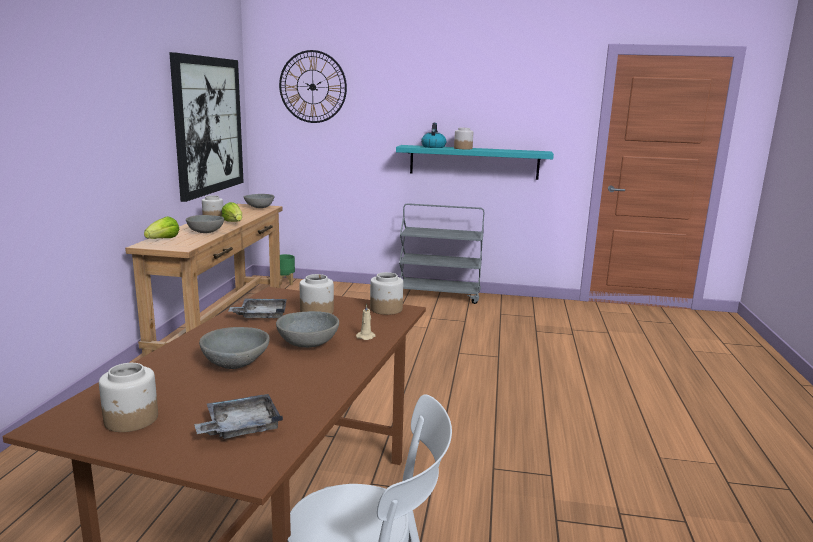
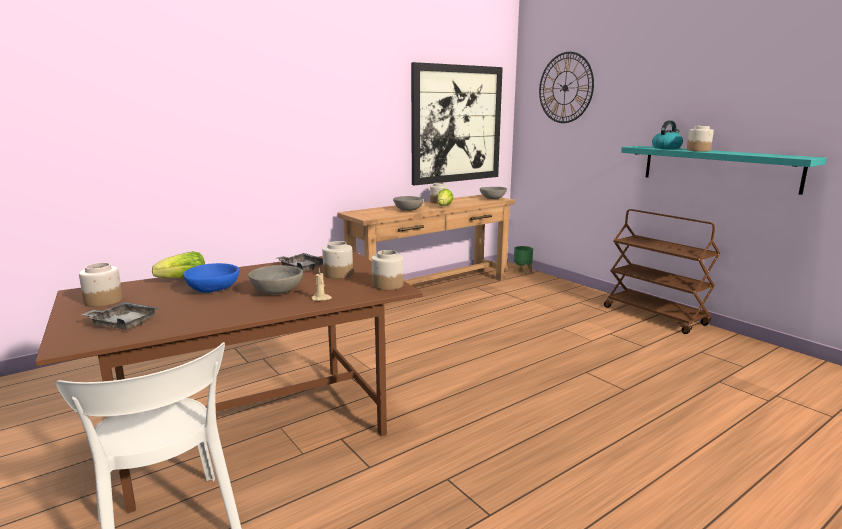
camera: 45 degrees right, 0 degrees up
(163, 240) = (369, 211): lettuce -> lettuce (184, 280)
(235, 363) = (213, 290): grey bowl -> blue bowl
(439, 295) = (655, 316): grey cart -> brown cart

